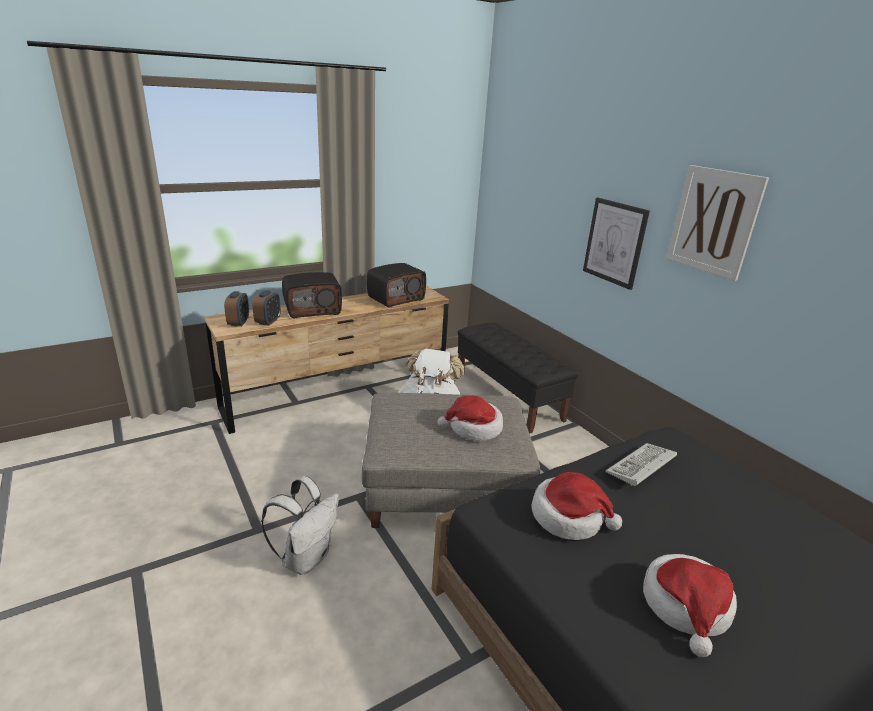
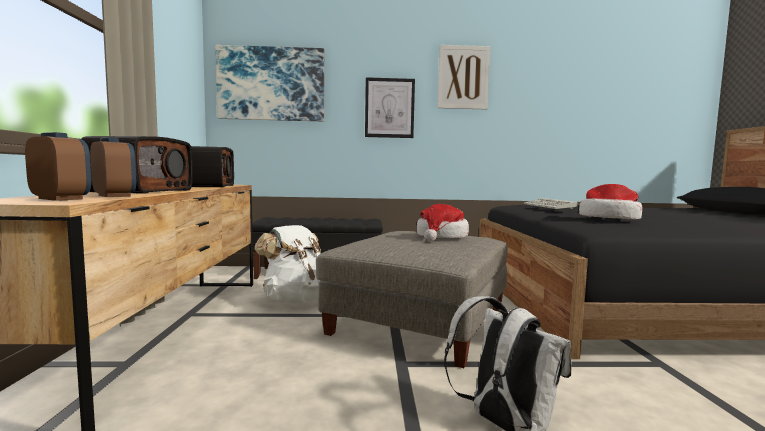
camera: 60 degrees left, 20 degrees down
(520, 188) = (271, 84): none -> picture
(686, 606) = (693, 219): hat -> none

